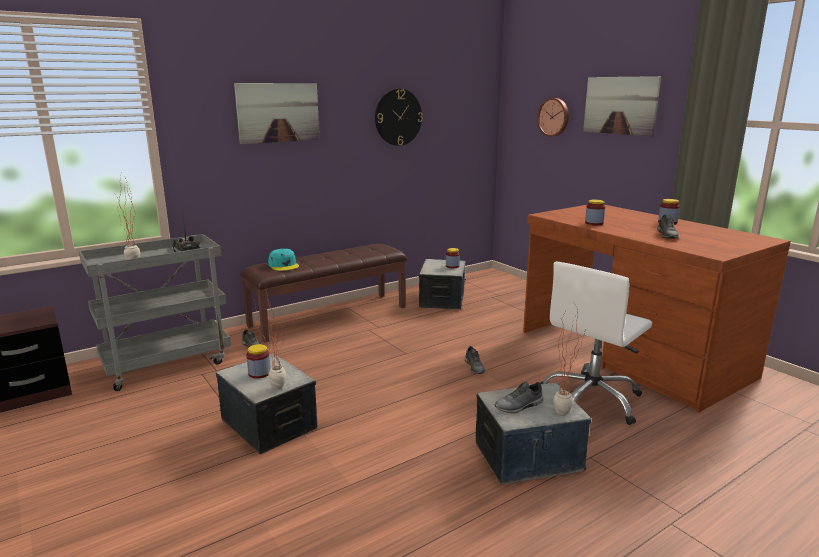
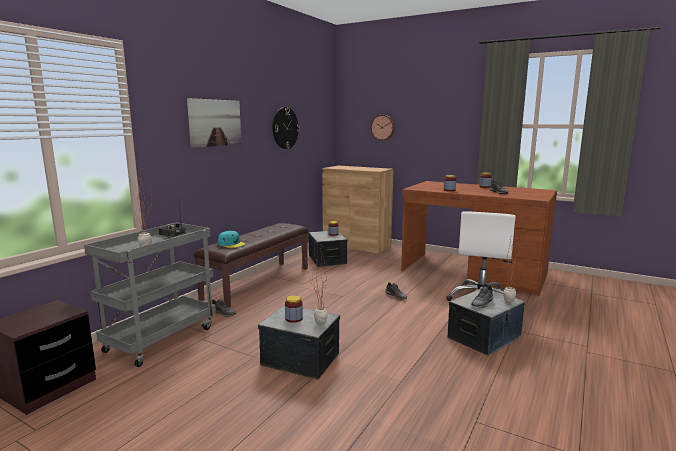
camera: 25 degrees left, 5 degrees down
(505, 283) = (356, 245): none -> brown cabinet
(620, 105) = (433, 118): picture -> none

